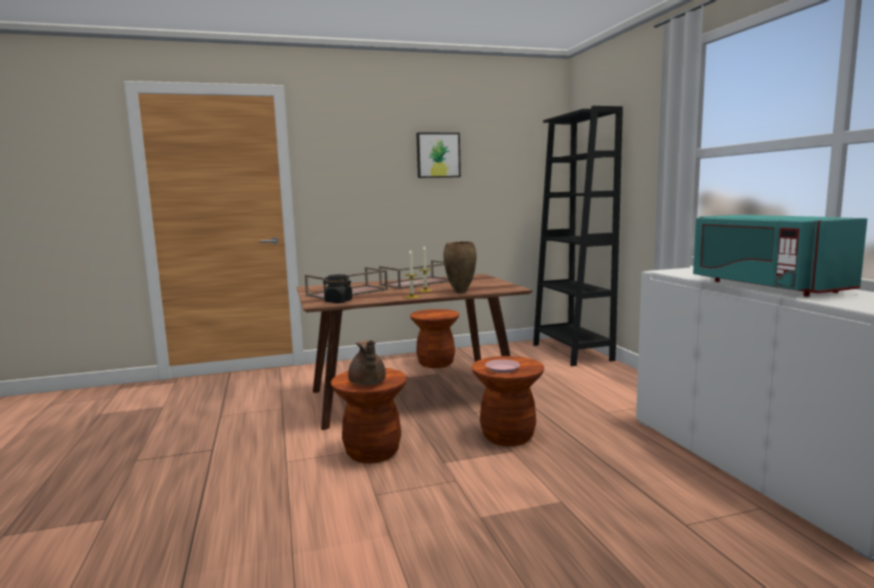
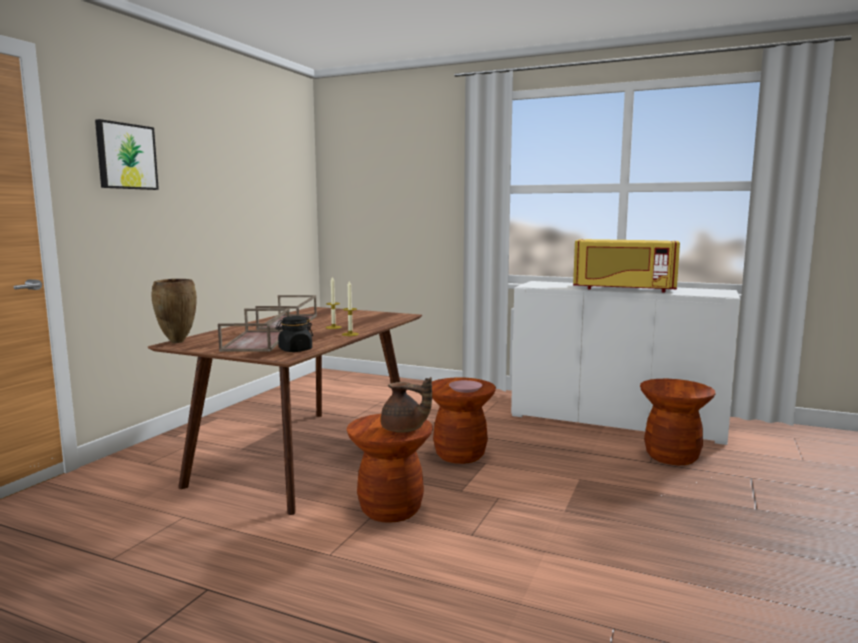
camera: 50 degrees left, 0 degrees up
(436, 363) = (256, 420): brown stool -> brown stool (672, 457)
(438, 155) = (216, 169): picture -> picture (126, 156)
(460, 292) = (375, 324): brown vase -> brown vase (177, 342)
(572, 352) = (359, 380): black bookcase -> none
(765, 286) = (623, 289): turquoise microwave -> yellow microwave

